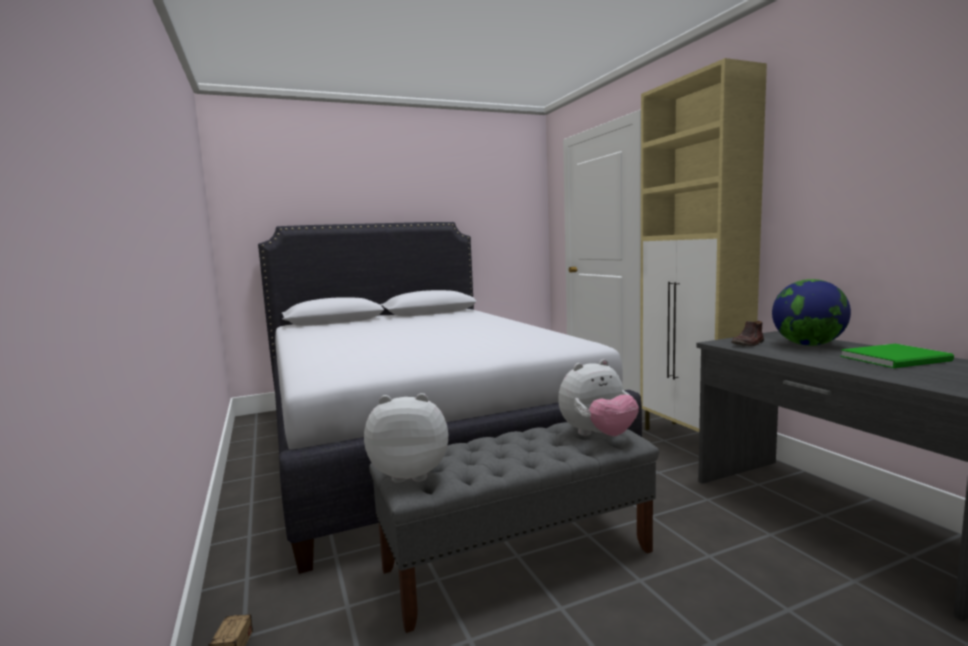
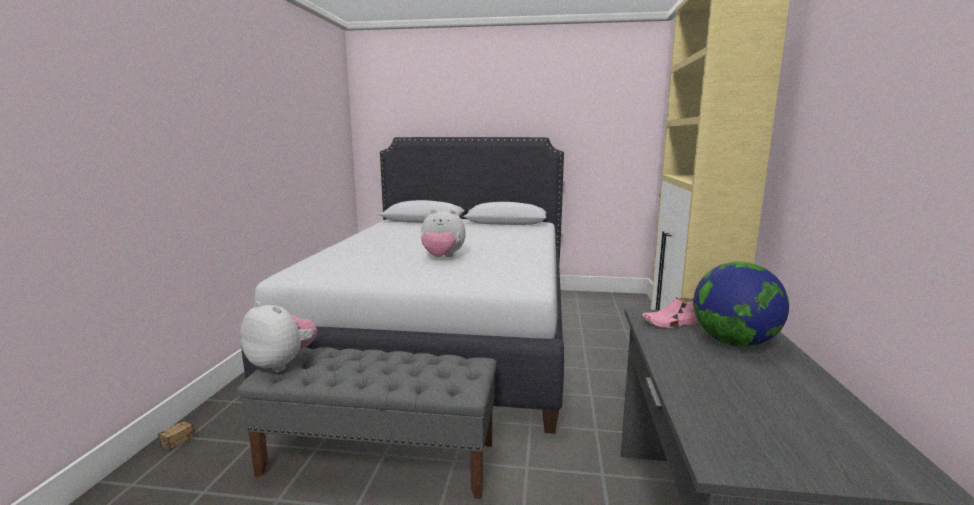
camera: 30 degrees right, 5 degrees up
(597, 435) = (450, 376): plush toy -> plush toy (442, 257)
(748, 344) = (670, 323): brown shoe -> pink shoe
(898, 359) = (785, 394): green book -> none

